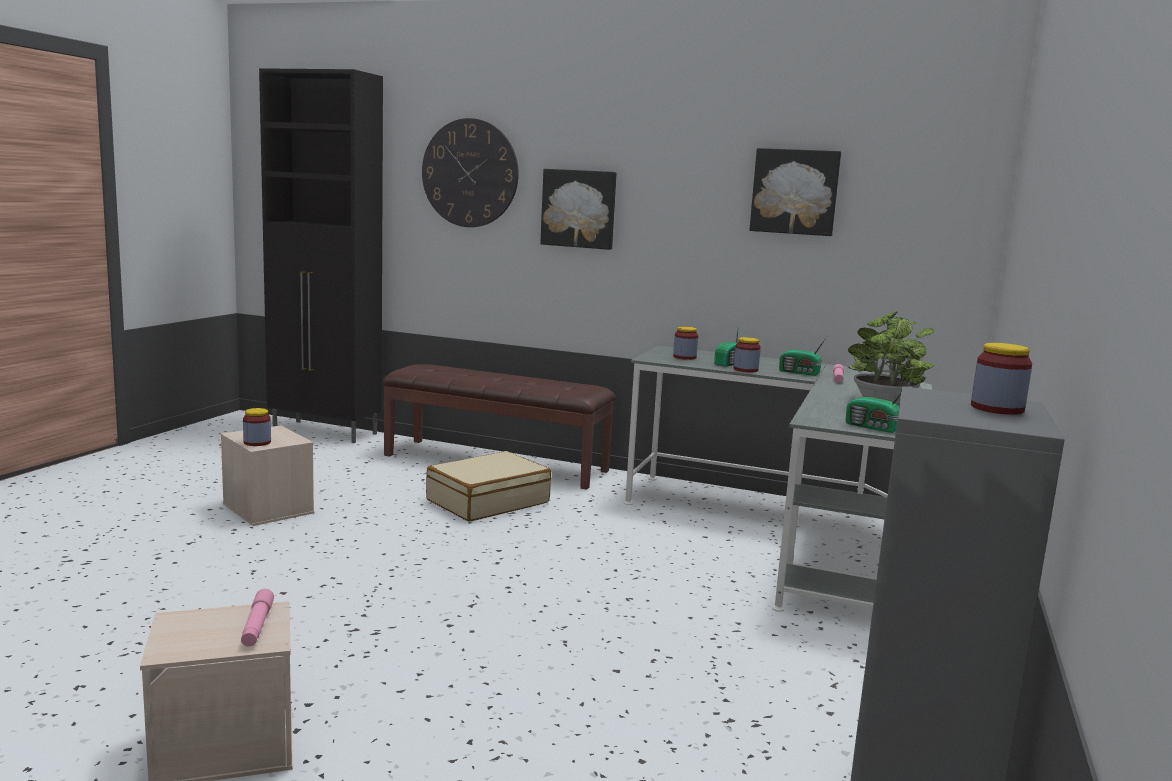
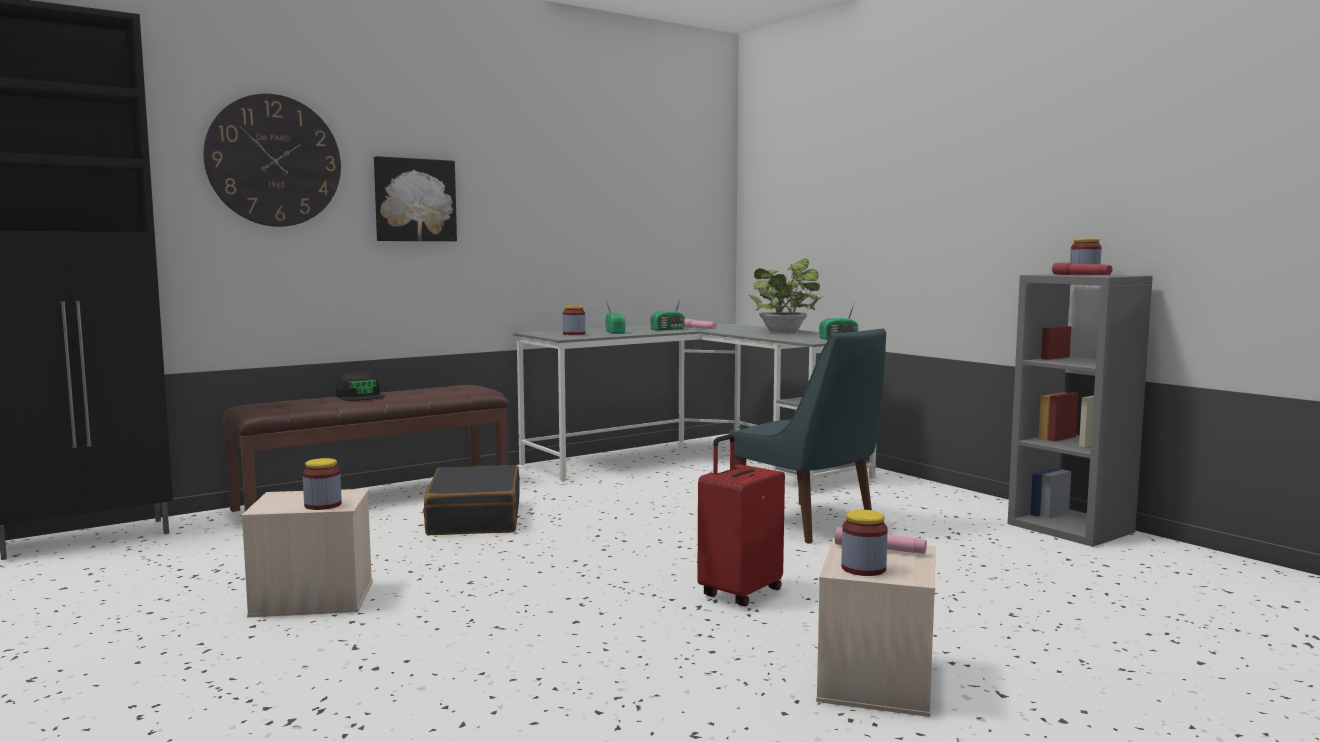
camera: 55 degrees left, 5 degrees down
(405, 639) = (739, 593): none -> red suitcase
(487, 501) = (474, 518): beige suitcase -> black suitcase
(495, 376) = (360, 396): none -> black cap
(661, 630) = (809, 524): none -> blue chair
(745, 370) = (642, 333): jar -> jar (863, 568)
(795, 192) = (606, 180): picture -> none
(934, 407) = (1081, 275): none -> red flashlight

